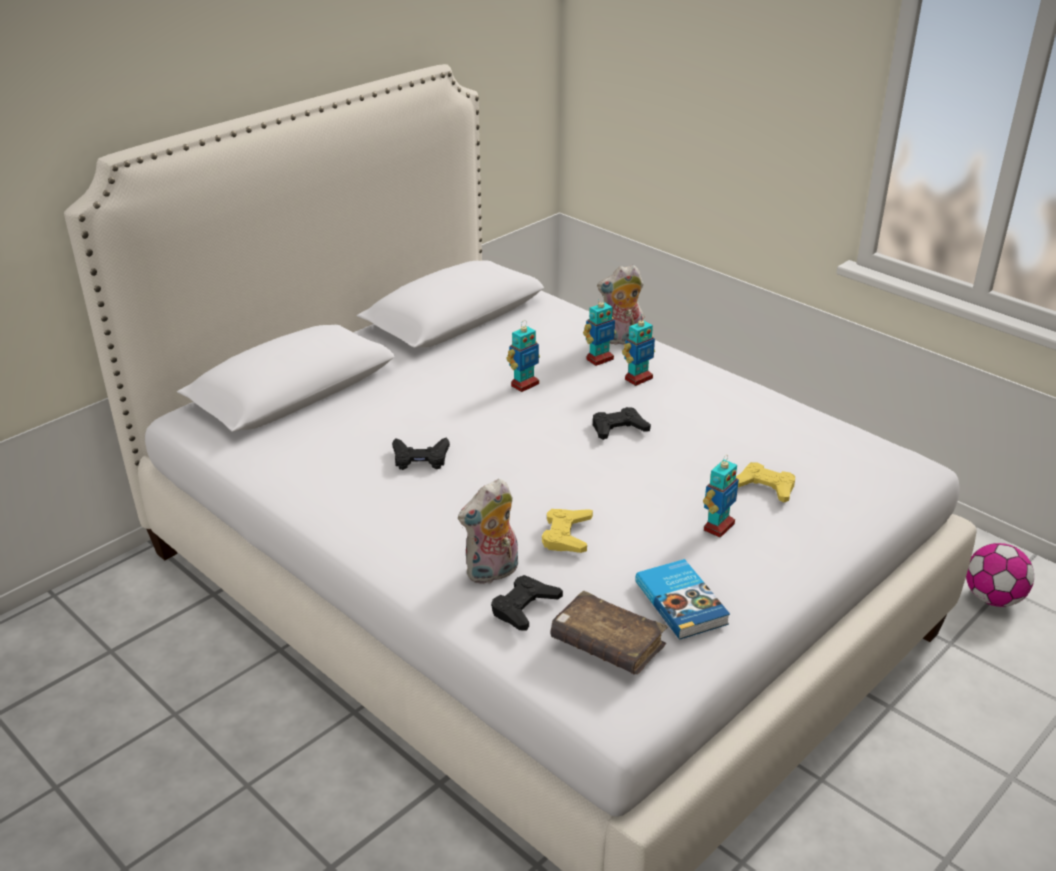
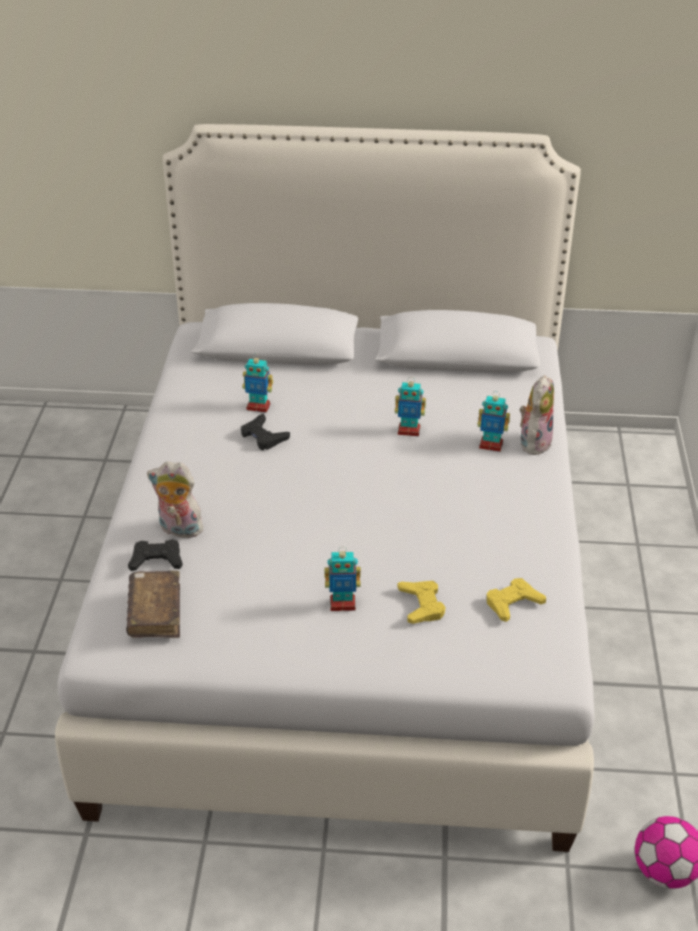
camera: 50 degrees right, 5 degrees up
(566, 535) = (248, 539): yellow game controller -> yellow game controller (513, 603)
(618, 428) = (408, 500): black game controller -> none
(621, 340) = (534, 441): plush toy -> plush toy turned 75 degrees clockwise
(638, 378) = (489, 476): toy robot -> toy robot (258, 407)
(682, 602) = (232, 625): book -> none

